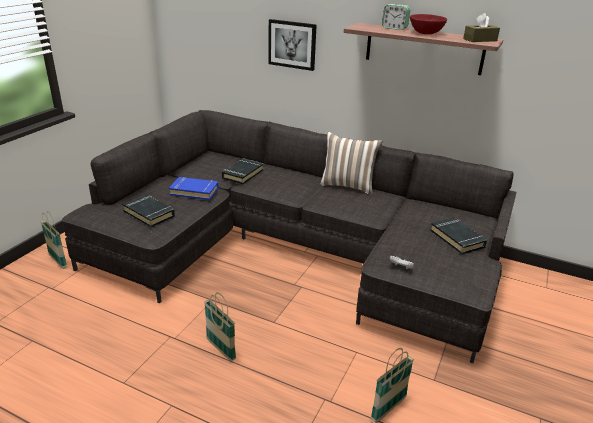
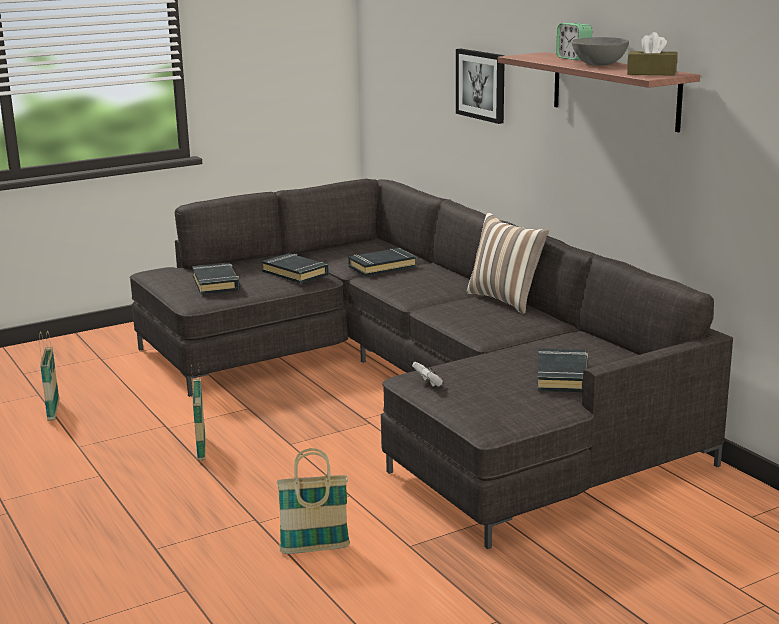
camera: 35 degrees right, 10 degrees down
(58, 261) = (133, 338): basket -> basket (53, 411)
(194, 191) = (295, 273): blue book -> black book
(426, 33) = (599, 64): red bowl -> grey bowl

